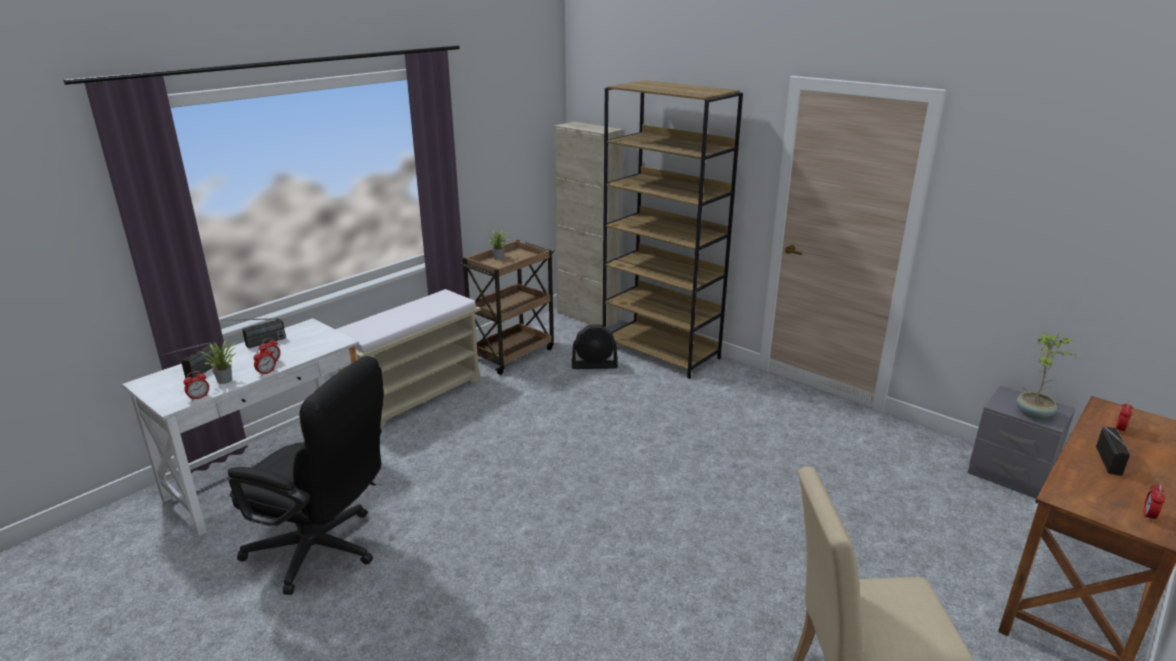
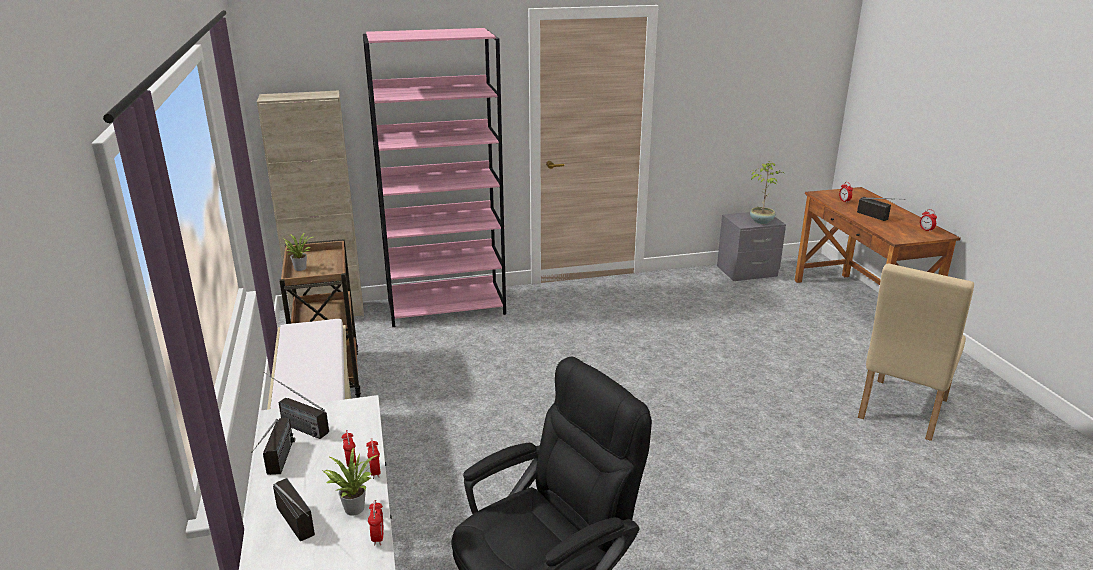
camera: 55 degrees left, 0 degrees up
(302, 332) = (294, 425): none -> radio
(594, 365) = (420, 344): black fan -> none
(661, 352) = (447, 307): brown bookcase -> pink bookcase

